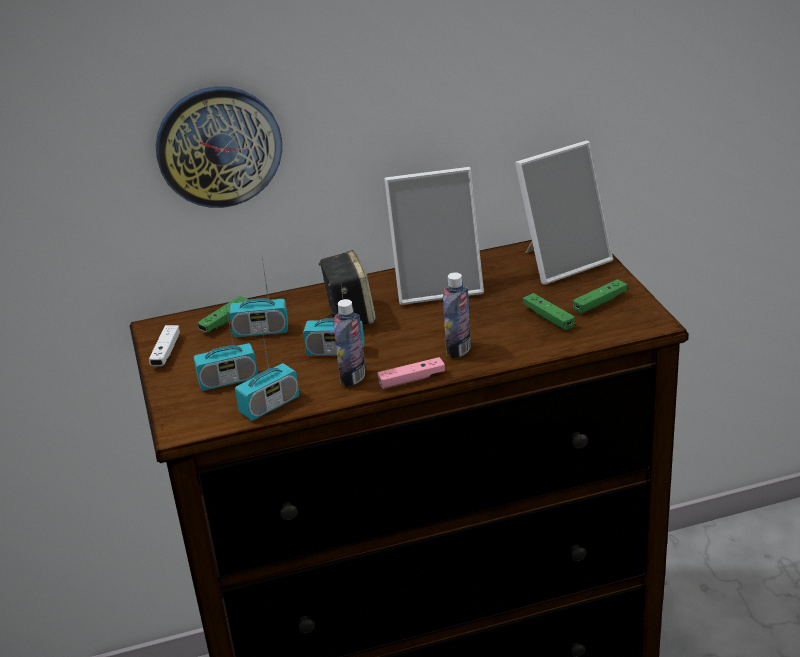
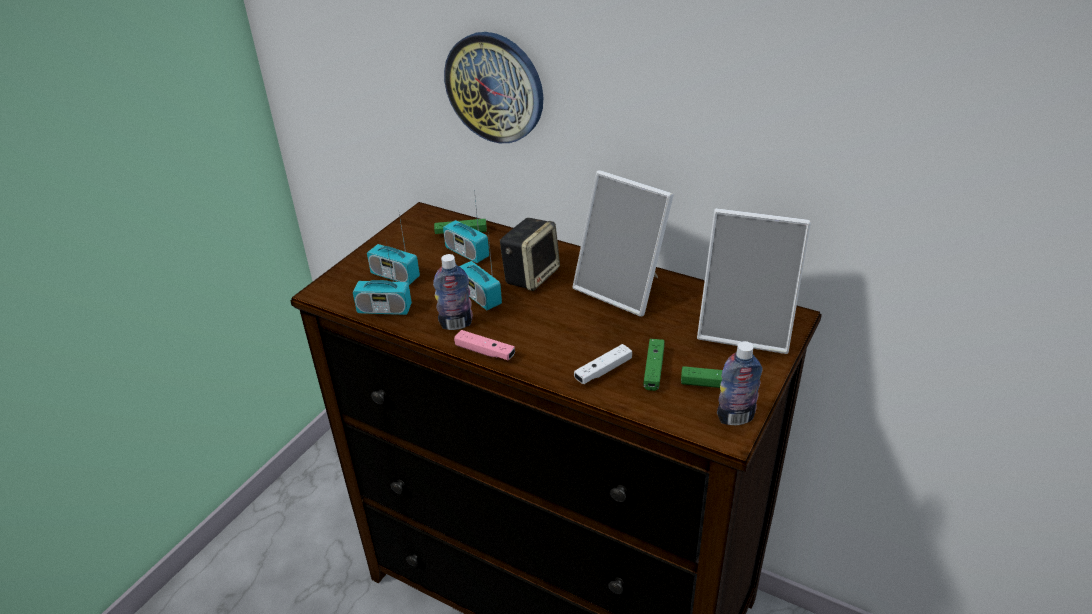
camera: 45 degrees right, 5 degrees up
(166, 352) = (399, 234): white game controller -> white game controller (603, 371)
(458, 350) = (549, 351): bottle -> bottle (735, 417)

